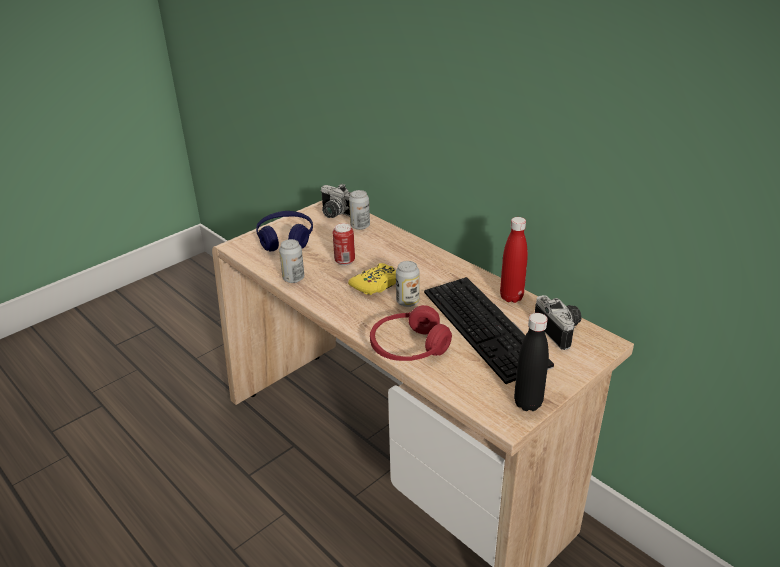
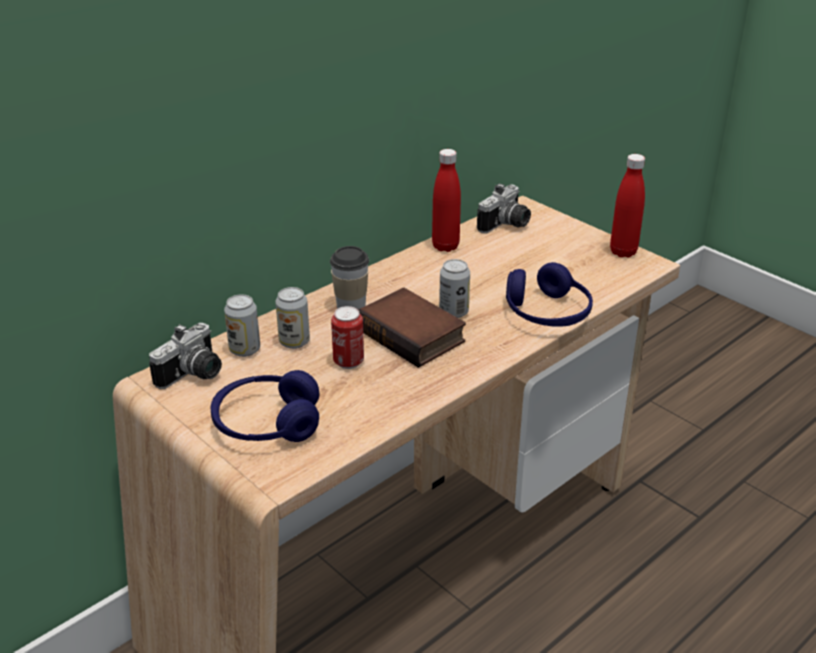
camera: 90 degrees left, 0 degrees up
(293, 278) = (391, 407): can -> can (294, 342)
(376, 285) = (413, 335): yellow game controller -> book
(409, 347) = (547, 313): red headphones -> blue headphones
(413, 259) = (351, 306): none -> cup
(487, 328) = (504, 264): keyboard -> none
(528, 403) = (623, 252): black bottle -> red bottle
(561, 330) = (506, 225): camera -> camera turned 150 degrees clockwise

